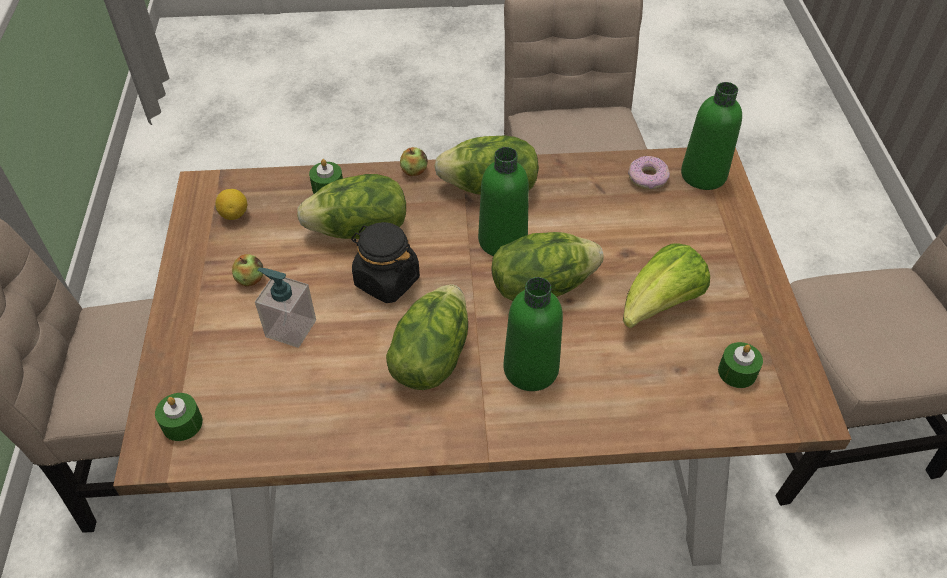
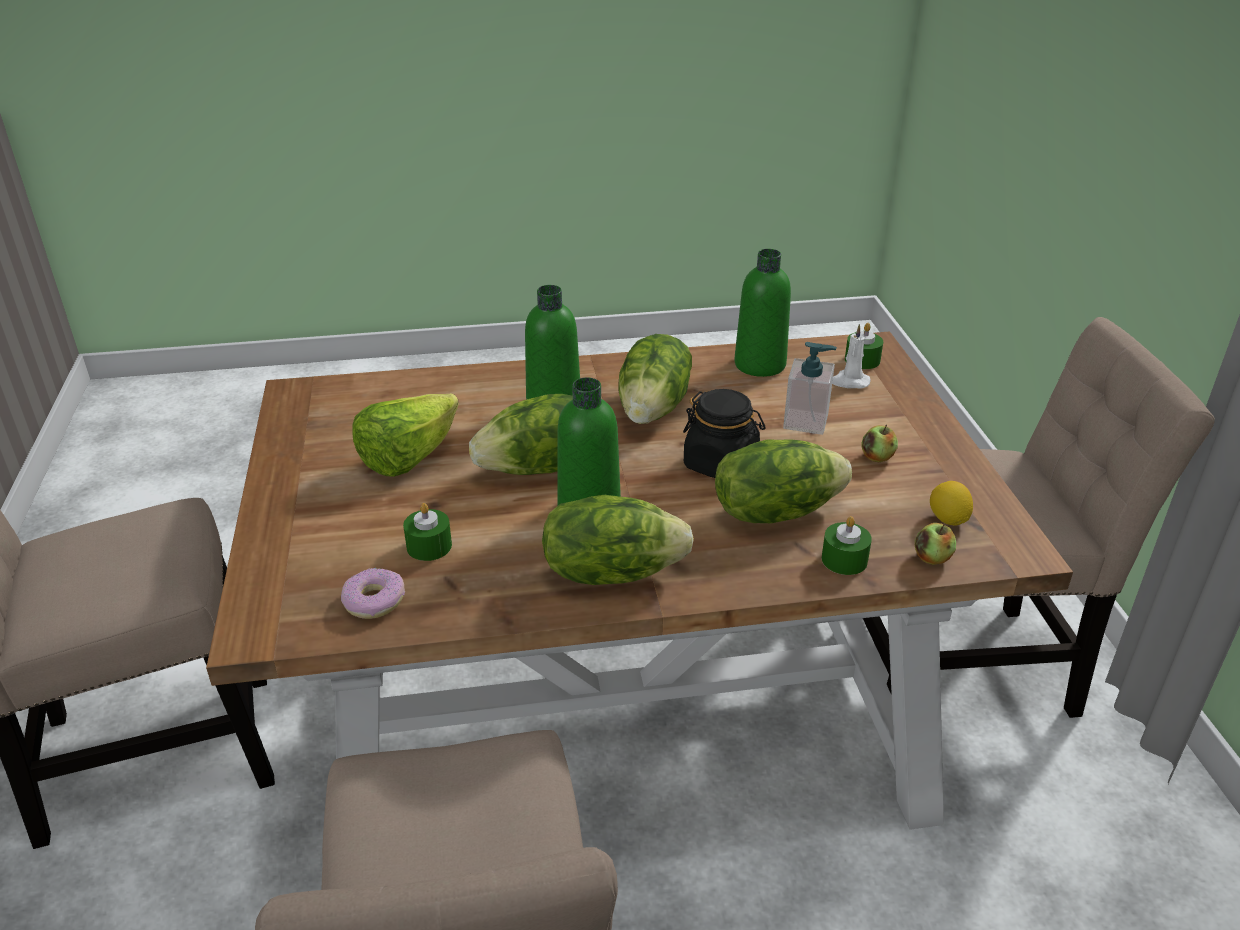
camera: 175 degrees right, 15 degrees down
(218, 385) = (849, 382): none -> white candle
(414, 171) = (729, 590): apple -> apple (932, 558)
(703, 175) = (285, 610): green bottle -> green bottle (760, 364)
(737, 372) = (348, 413): green candle -> green candle (429, 546)

